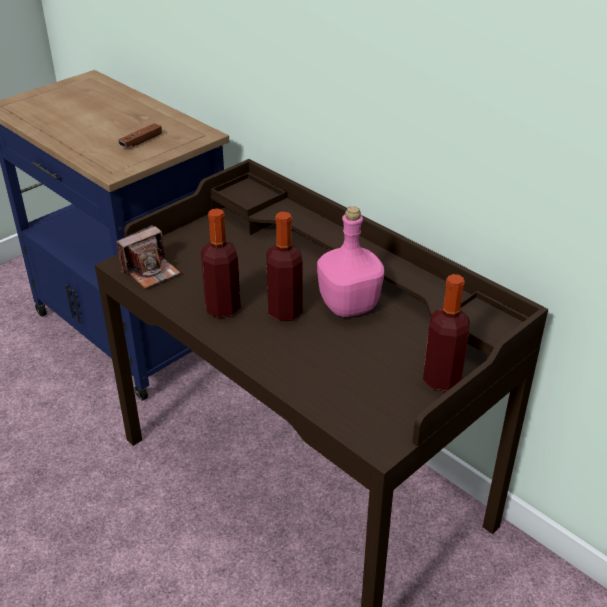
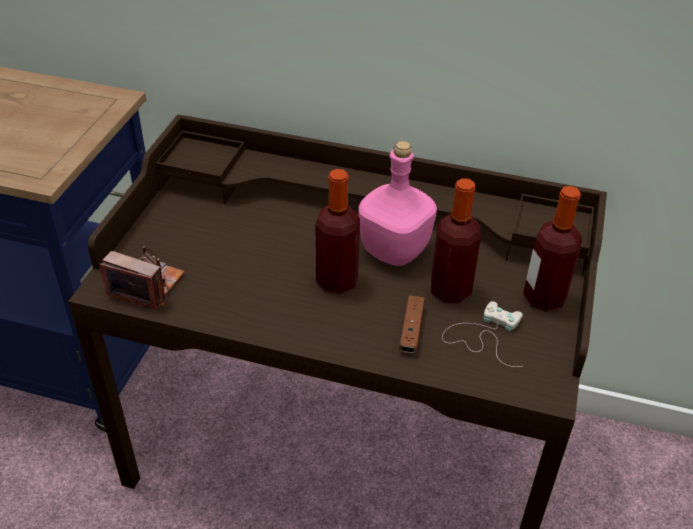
camera: 30 degrees left, 5 degrees up
(141, 141) = (43, 127): brown game controller -> brown game controller (411, 330)
(150, 271) = (146, 286): camera -> camera turned 90 degrees counterclockwise
(223, 308) = (267, 301): bottle -> bottle (450, 290)
(365, 388) = (484, 335): none -> white game controller

